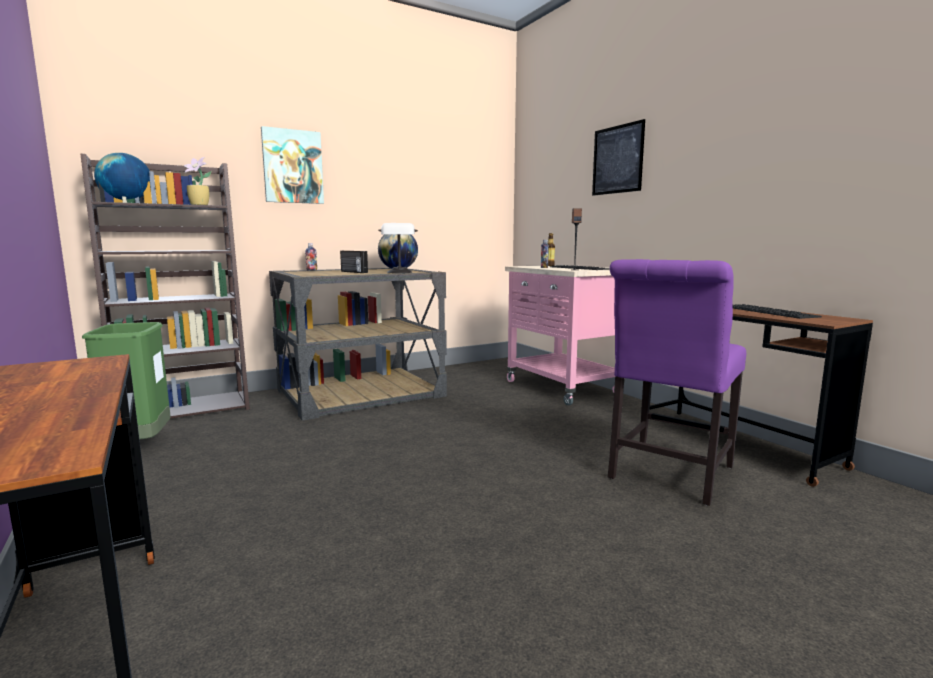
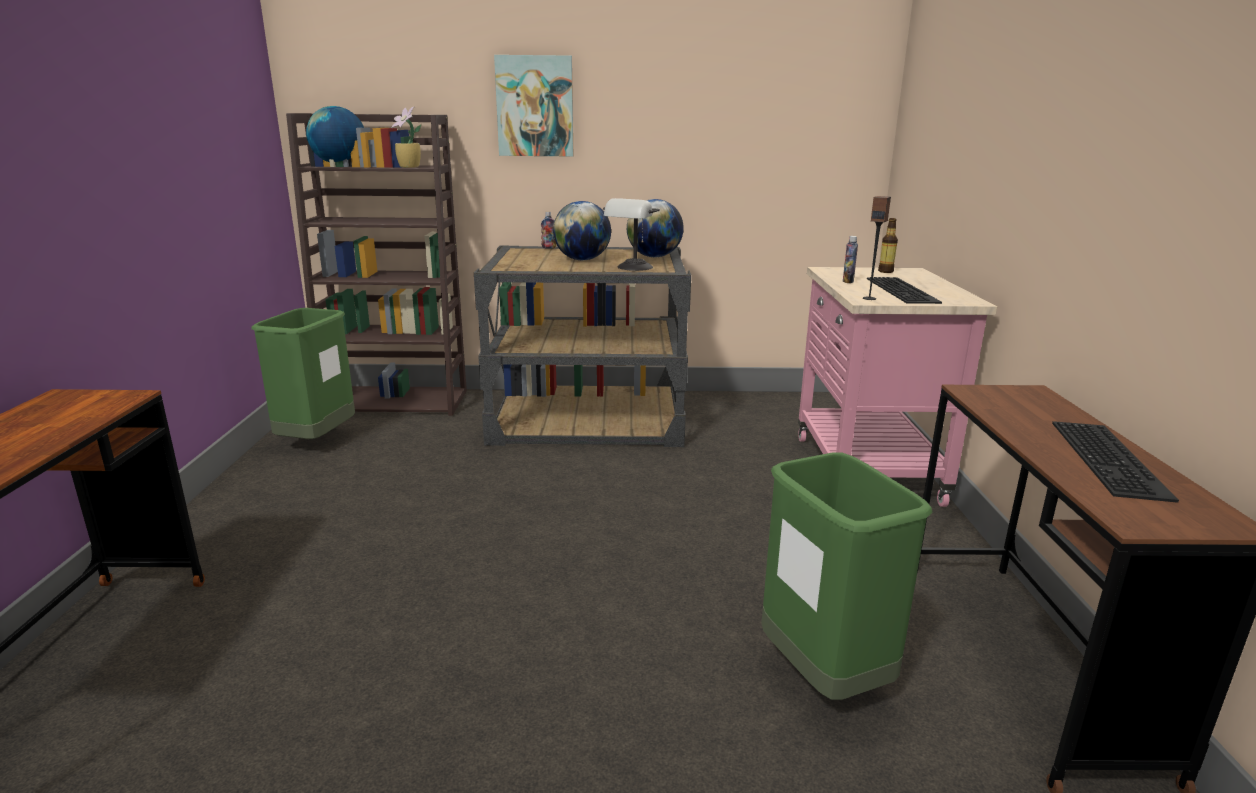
camera: 30 degrees right, 10 degrees up
(353, 272) = (582, 260): radio -> globe
(617, 159) = (1008, 98): picture -> none
(667, 475) = (822, 676): purple chair -> green trash can

